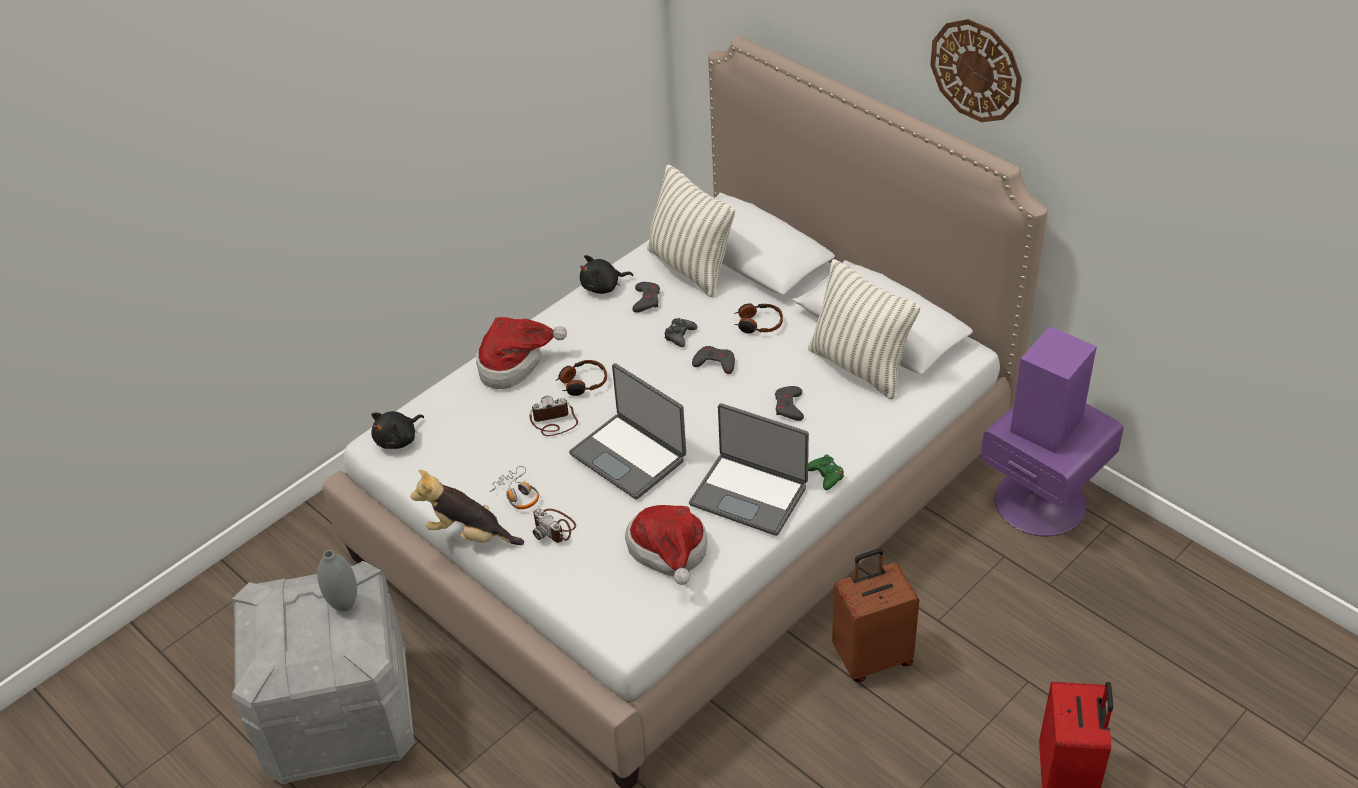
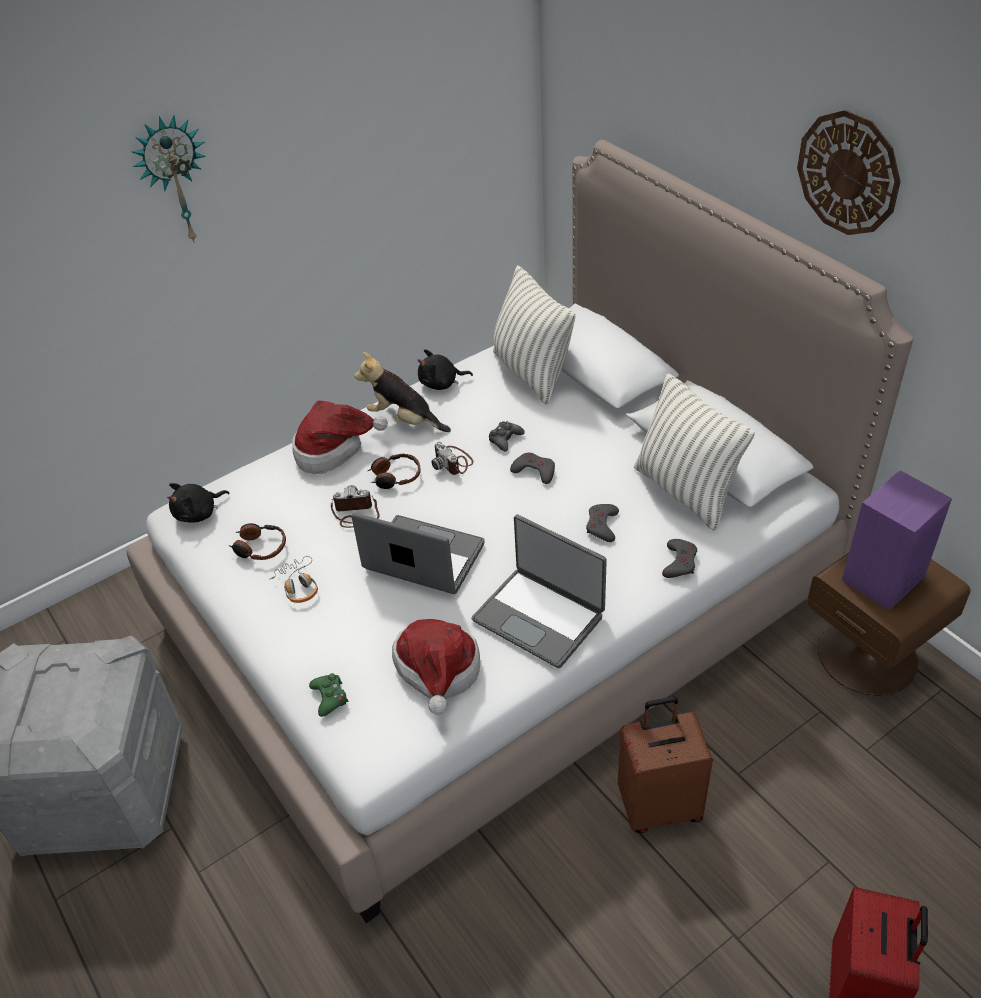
camera: 10 degrees right, 0 degrees up
(344, 604) = (92, 682): grey vase -> none
(348, 121) = (174, 180): none -> wall clock
(469, 534) = (237, 623): plush toy -> plush toy (404, 420)
(554, 527) = (325, 627): camera -> camera (453, 462)
(629, 456) = (423, 559): laptop -> laptop turned 150 degrees clockwise
(646, 300) = (480, 400): grey game controller -> grey game controller (679, 562)
(758, 324) = (588, 436): headphones -> headphones (259, 547)
(826, 475) = (627, 606): green game controller -> green game controller (330, 697)
(1041, 501) = (868, 655): purple nightstand -> brown nightstand

